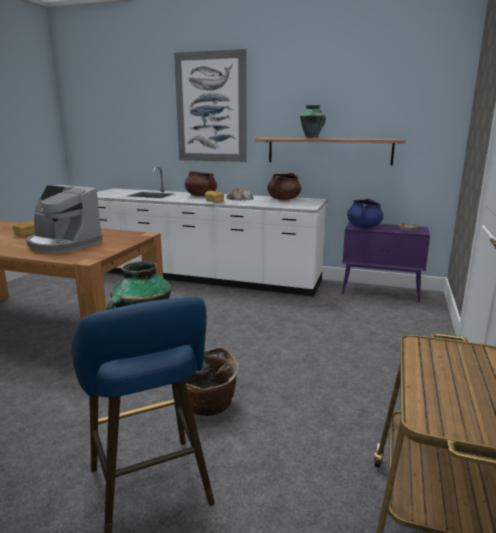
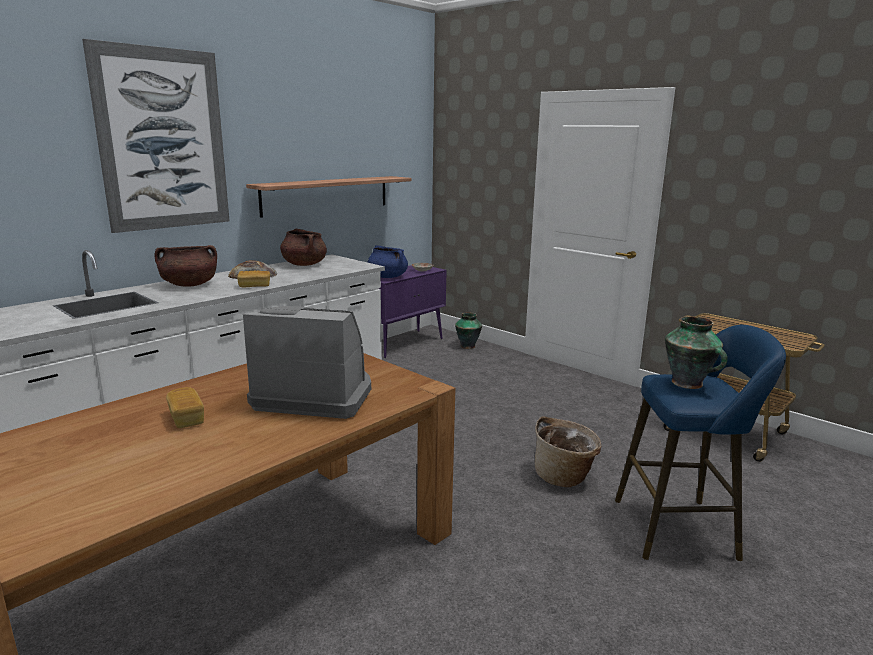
camera: 65 degrees left, 0 degrees up
(63, 244) = (314, 395): coffee machine -> coffee machine turned 135 degrees counterclockwise
(312, 138) = (320, 181): vase -> vase (467, 346)

